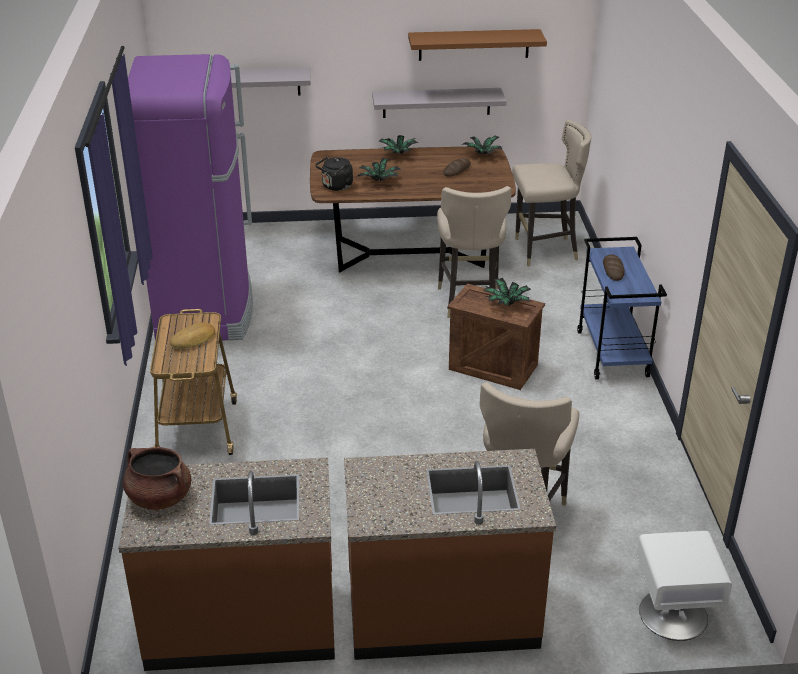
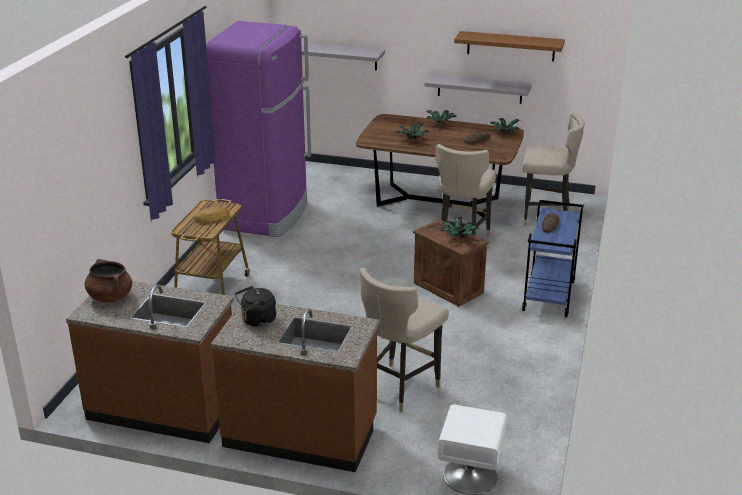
camera: 20 degrees right, 5 degrees down
(336, 187) = (378, 138): black kettle -> black kettle (256, 321)

